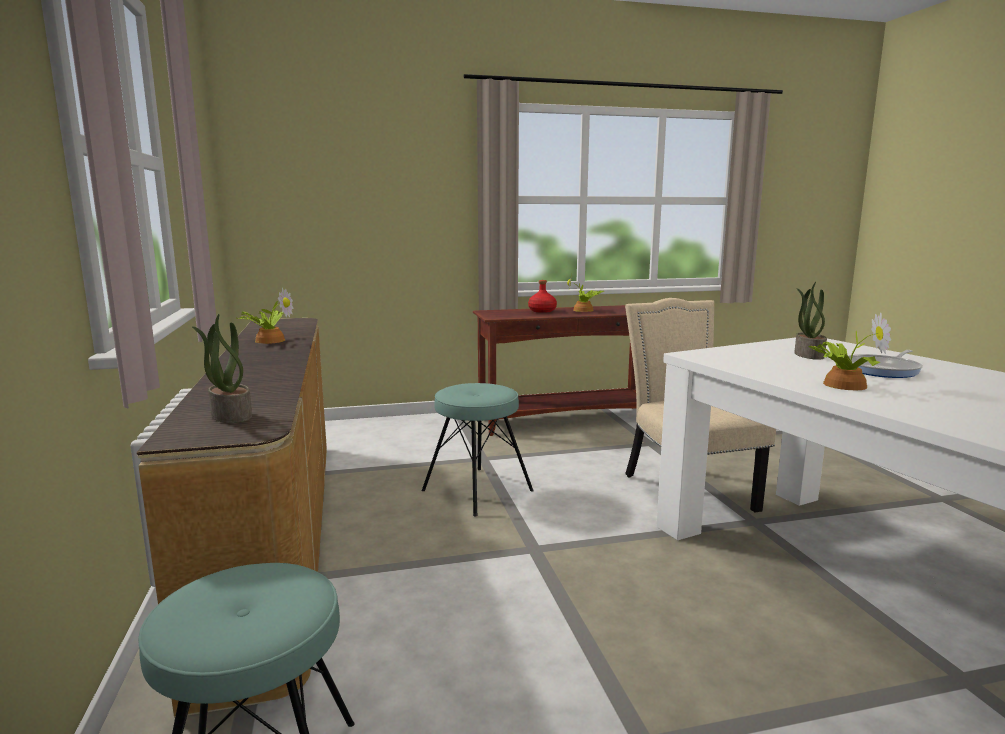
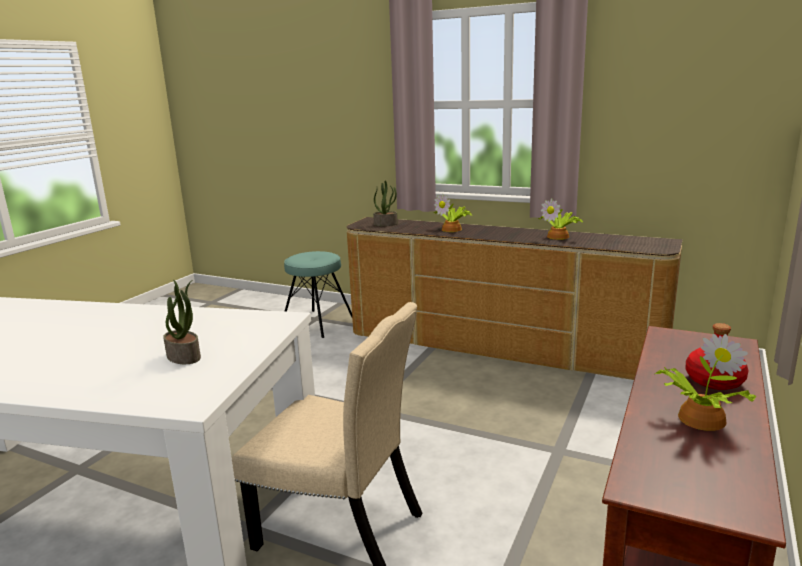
camera: 130 degrees right, 5 degrees up
(477, 490) = (483, 421): turquoise stool -> none
(841, 384) = (144, 321): potted plant -> potted plant (453, 229)
(883, 370) = (108, 354): frying pan -> none

